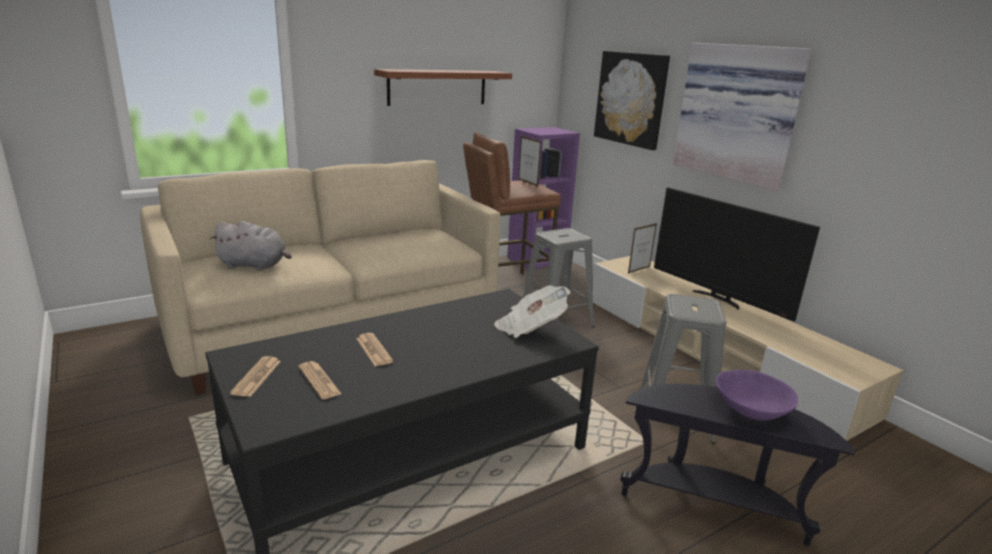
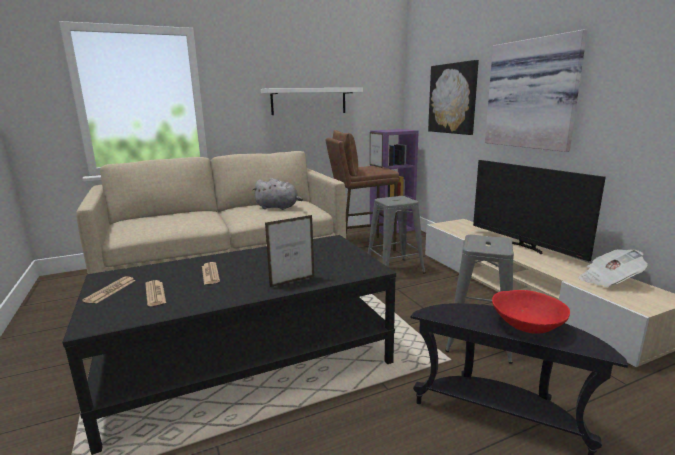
camera: 10 degrees right, 5 degrees down
(255, 265) = (159, 222): grey plush toy -> grey plush toy (278, 207)
(437, 87) = (309, 101): brown shelf -> white shelf
(530, 328) = (343, 259): newspaper -> newspaper (608, 280)
(639, 270) = (462, 228): picture frame -> picture frame (292, 282)
(750, 410) = (526, 325): purple bowl -> red bowl

